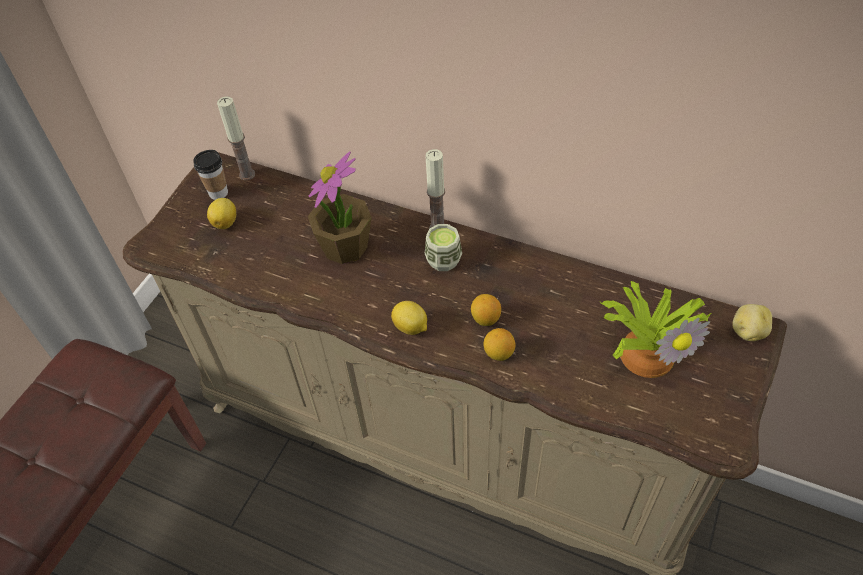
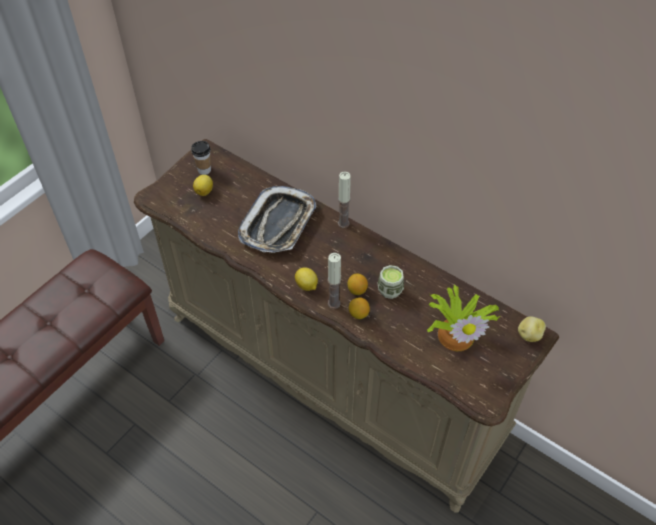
camera: 10 degrees right, 0 degrees up
(247, 174) = (226, 161): candle -> candle (334, 303)
(345, 247) = (278, 224): potted plant -> tray
(443, 260) = (341, 246): cup -> cup (390, 290)

